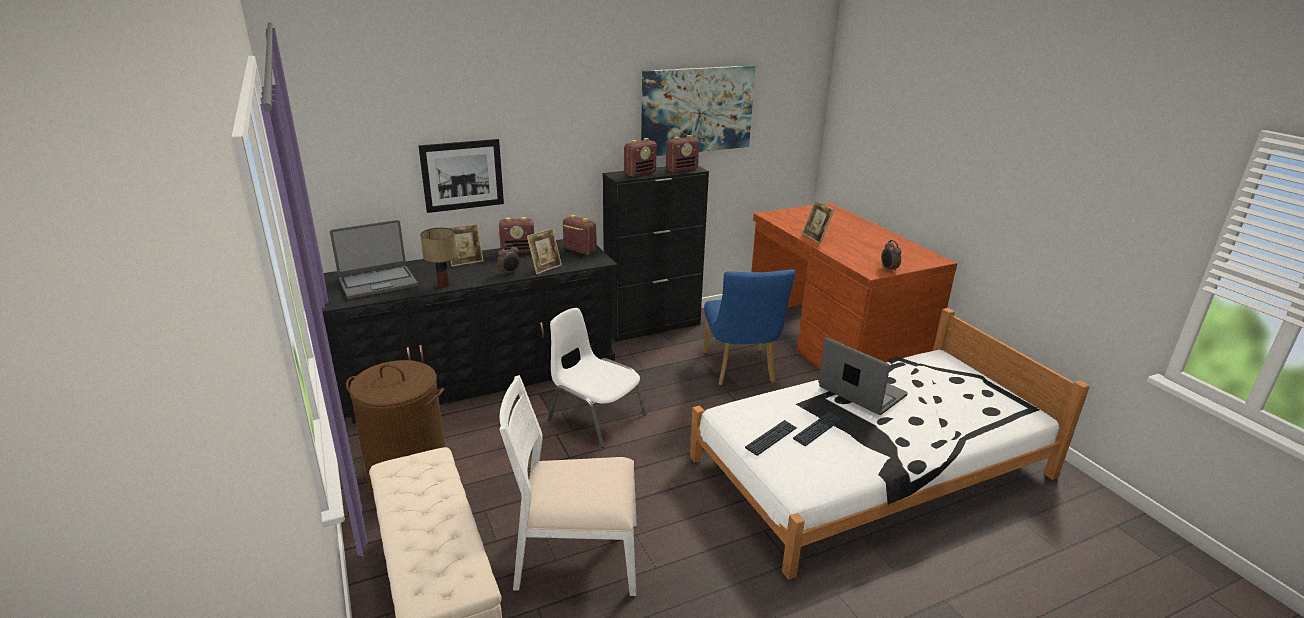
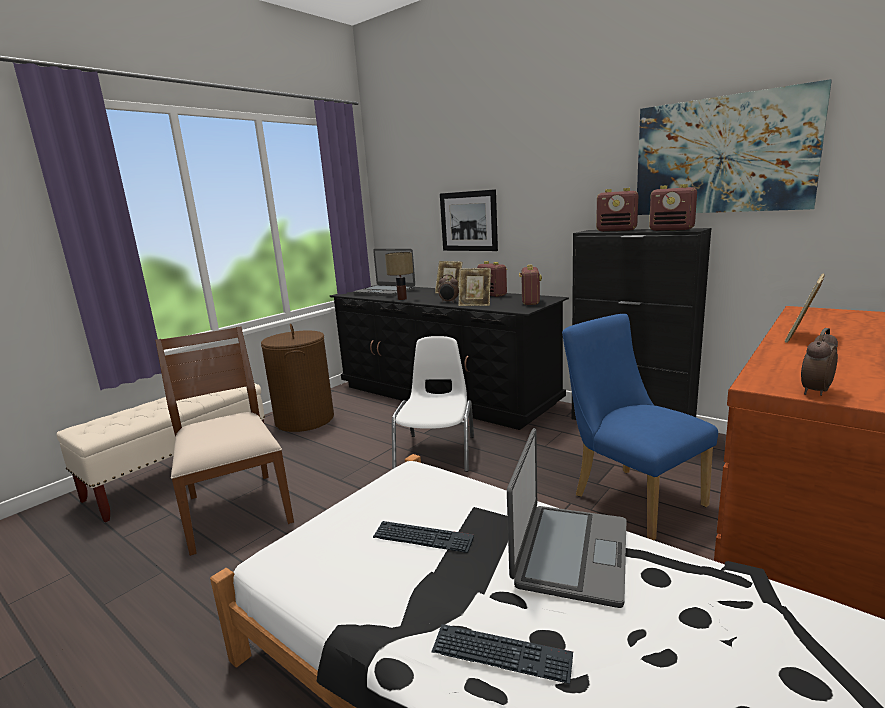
camera: 65 degrees right, 10 degrees down
(576, 556) = (236, 509): white chair -> brown chair
(740, 370) = (630, 497): blue chair -> blue chair turned 90 degrees clockwise
(771, 438) = (374, 509): keyboard -> keyboard (501, 655)

